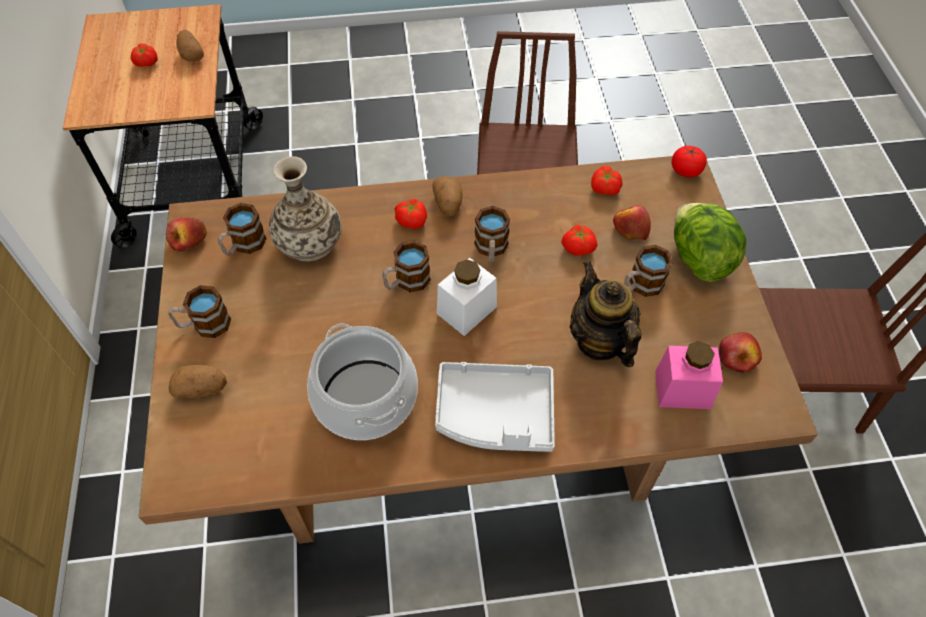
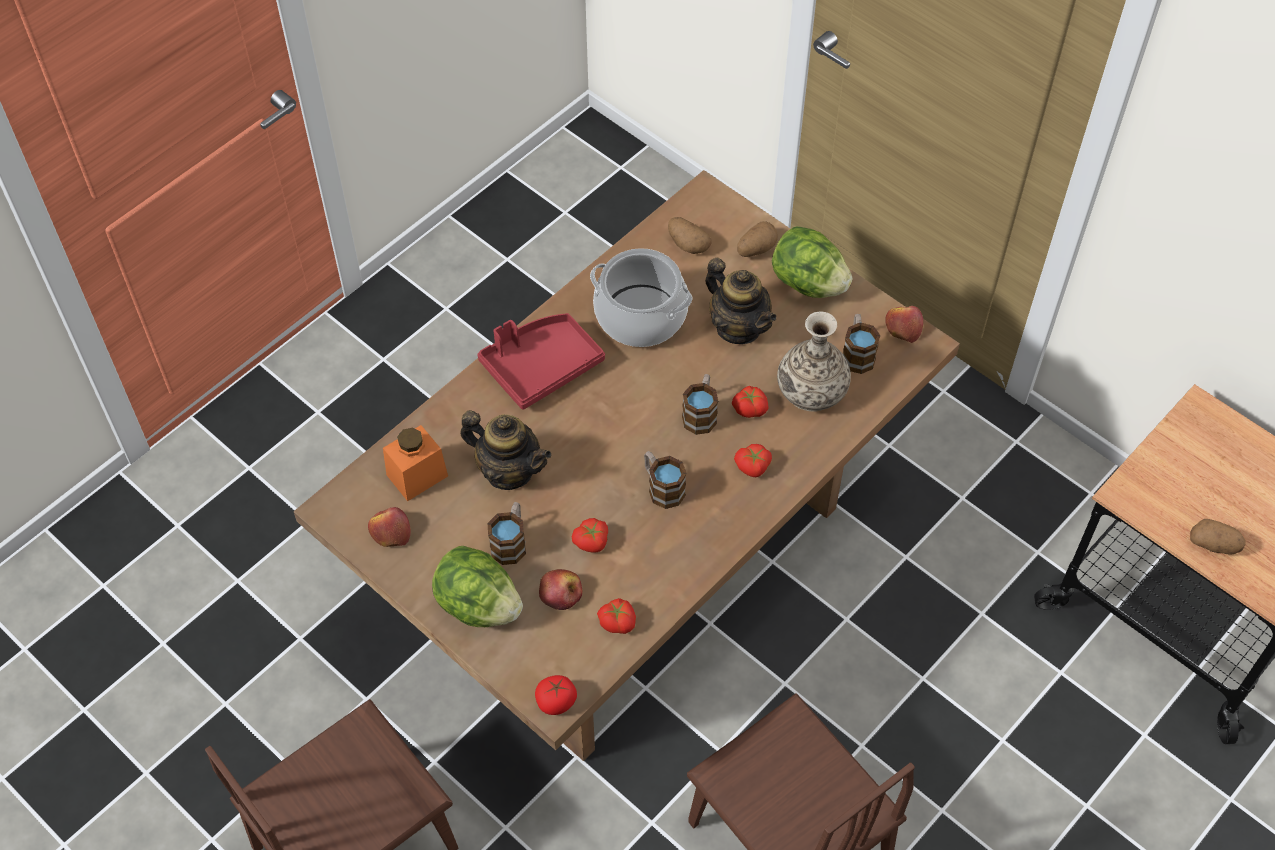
camera: 140 degrees right, 0 degrees up
(146, 63) = (1238, 501): tomato -> tomato (750, 408)
(204, 325) = (808, 283): mug -> lettuce
(301, 328) = (738, 327): none -> teapot
(448, 205) = (738, 503): potato -> potato (687, 244)
(467, 310) = (632, 424): white jar -> none
(495, 414) = (541, 366): grey tray -> red tray
(682, 389) = (417, 475): pink jar -> orange jar

